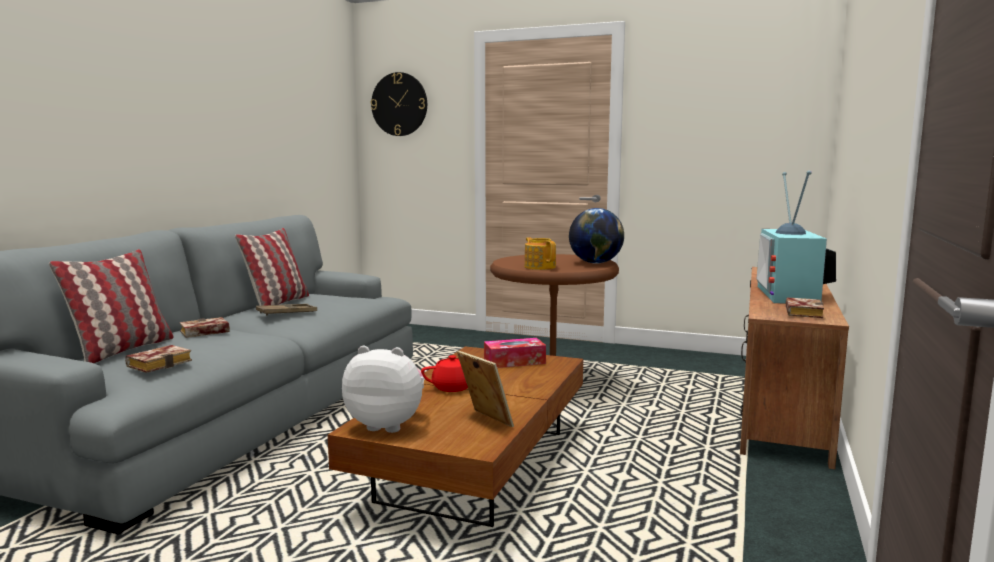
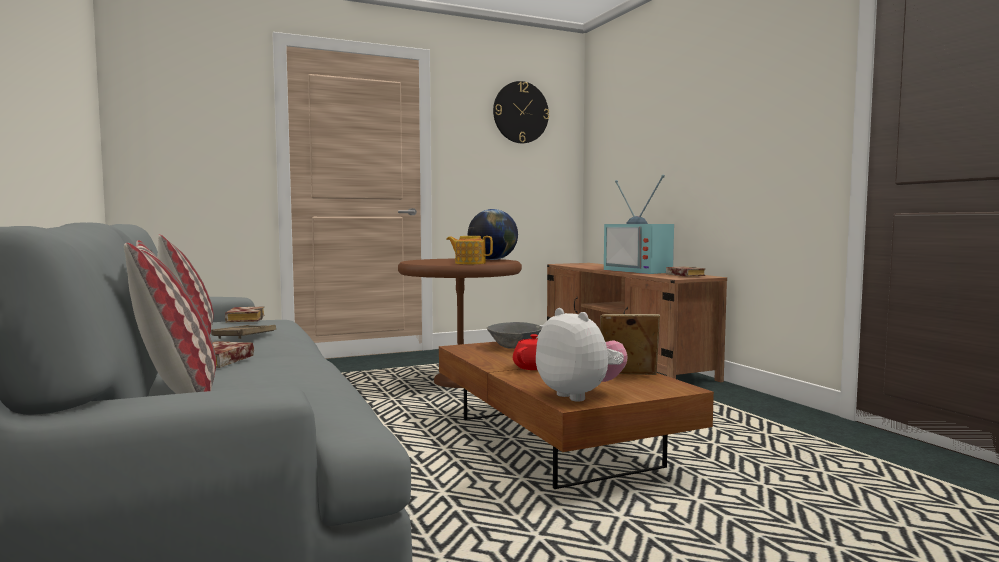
camera: 45 degrees left, 5 degrees down
(160, 363) = (300, 387): book -> book (244, 319)
(387, 424) = (580, 395): plush toy -> plush toy turned 90 degrees clockwise
(399, 104) = (170, 101): wall clock -> wall clock (520, 112)
(514, 361) = (514, 346): tissue box -> grey bowl

